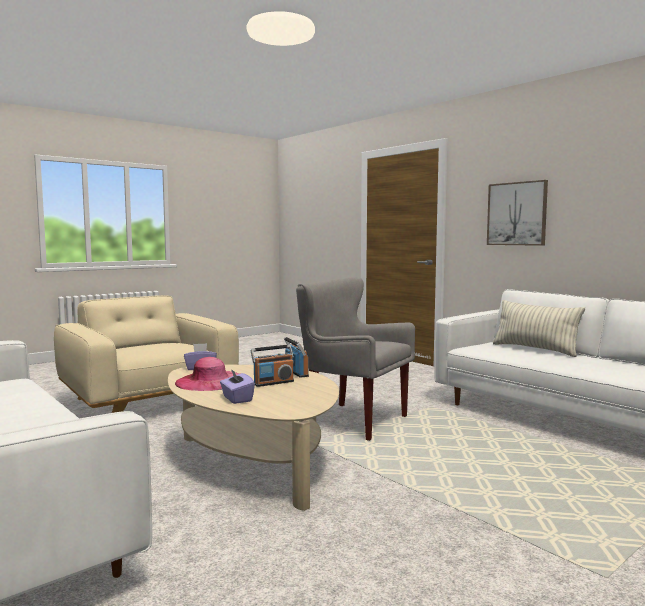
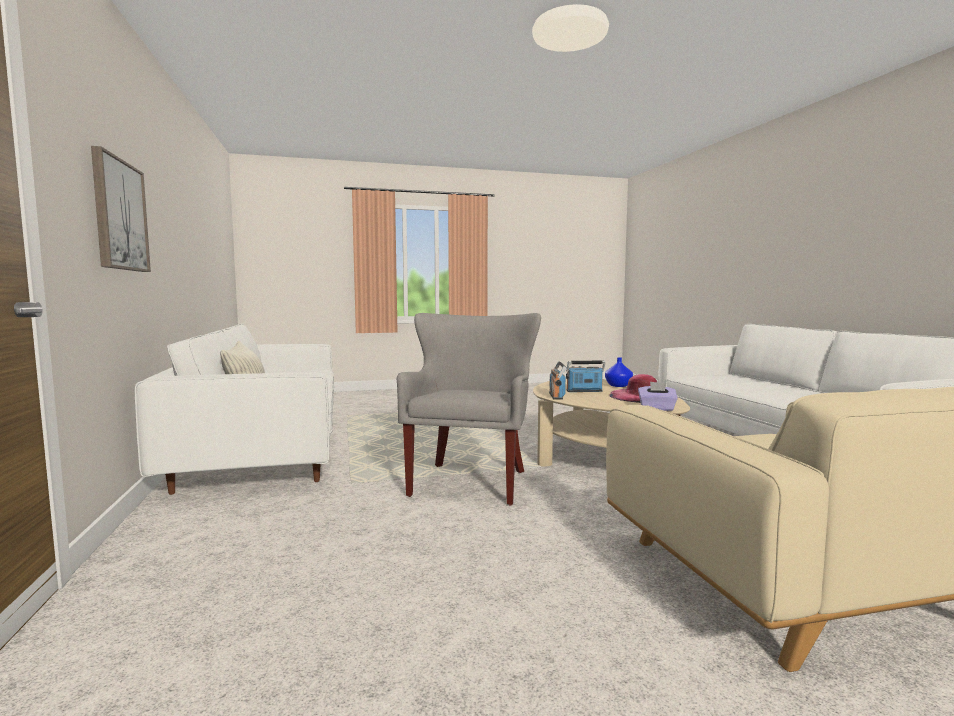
camera: 155 degrees left, 0 degrees up
(237, 399) = (617, 385): purple tissue box -> blue vase
(351, 420) = (471, 482): grey armchair -> grey armchair turned 135 degrees counterclockwise

